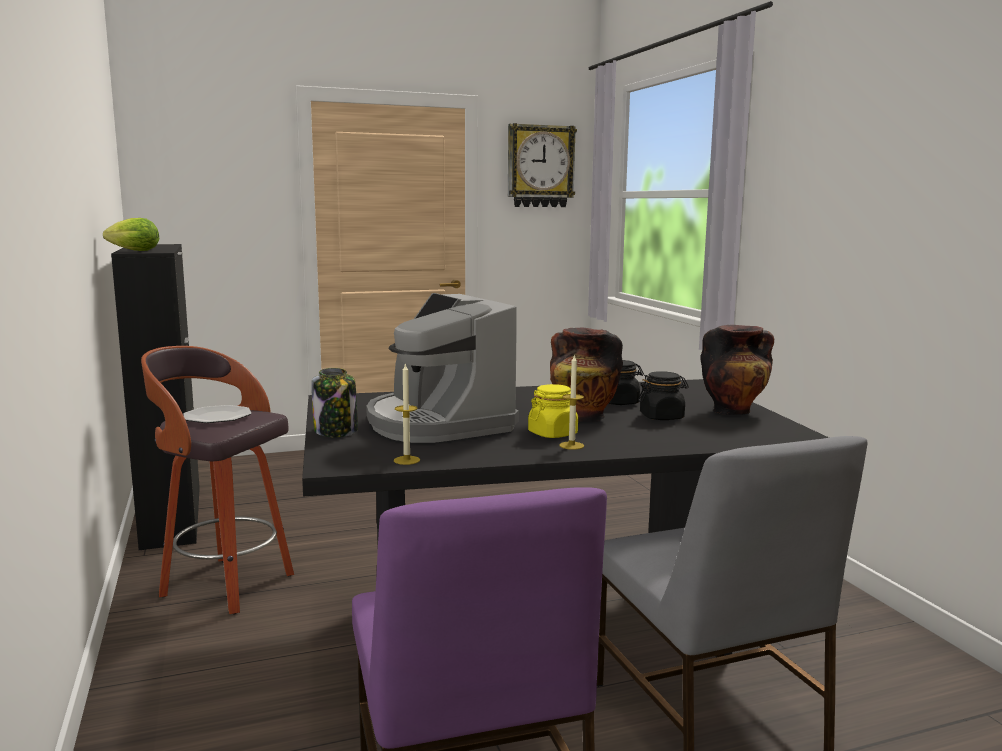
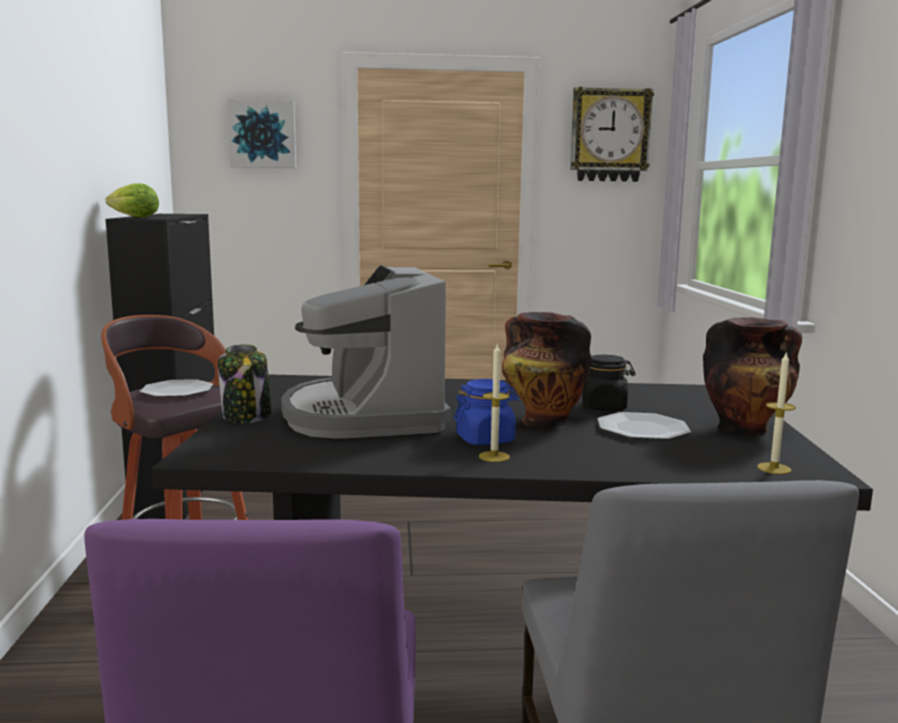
camera: 15 degrees right, 0 degrees up
(218, 163) = (262, 134): none -> picture
(407, 460) = (284, 457): candle -> candle (774, 468)
(553, 434) = (485, 440): yellow jar -> blue jar
(662, 417) = (642, 429): black jar -> plate

